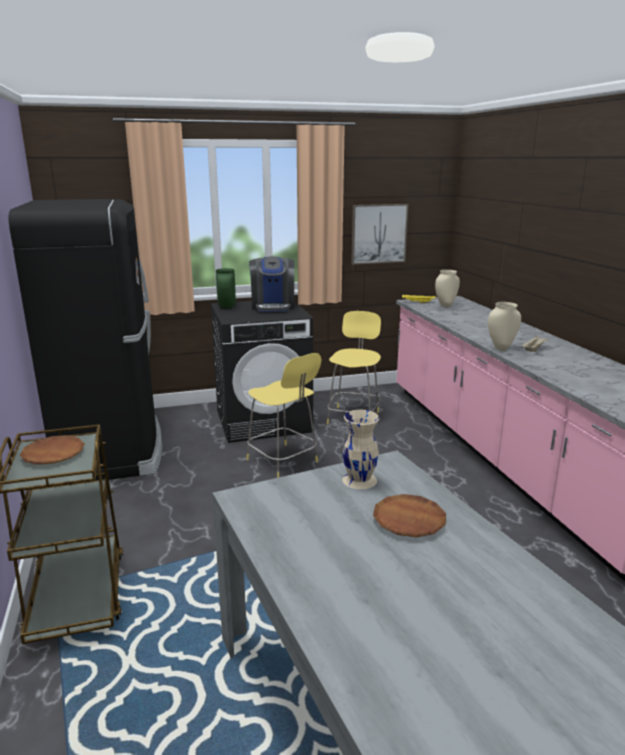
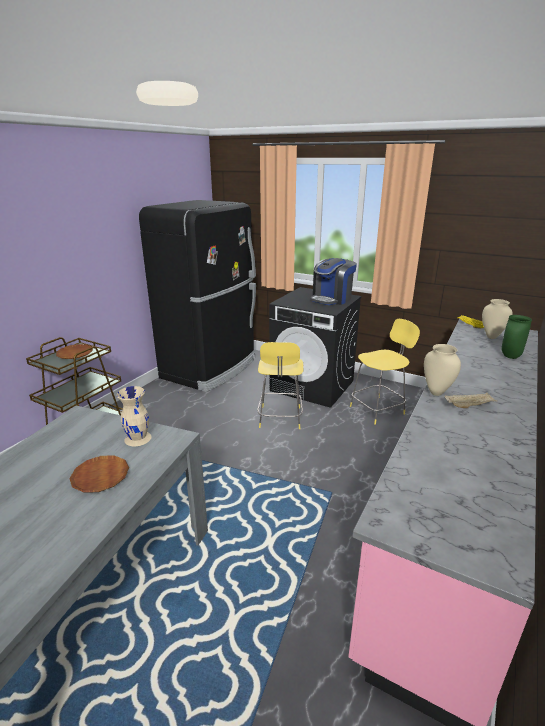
camera: 45 degrees right, 5 degrees up
(227, 307) = (302, 292): green vase -> green vase (511, 357)
(378, 234) = (463, 251): picture -> none

